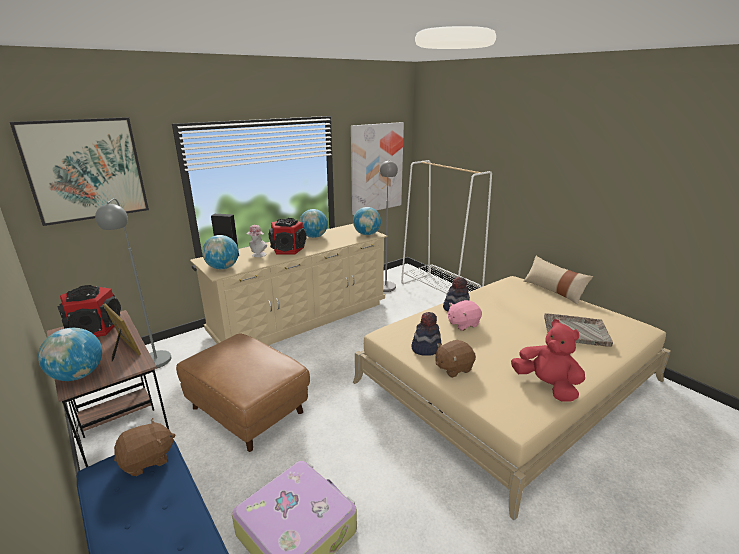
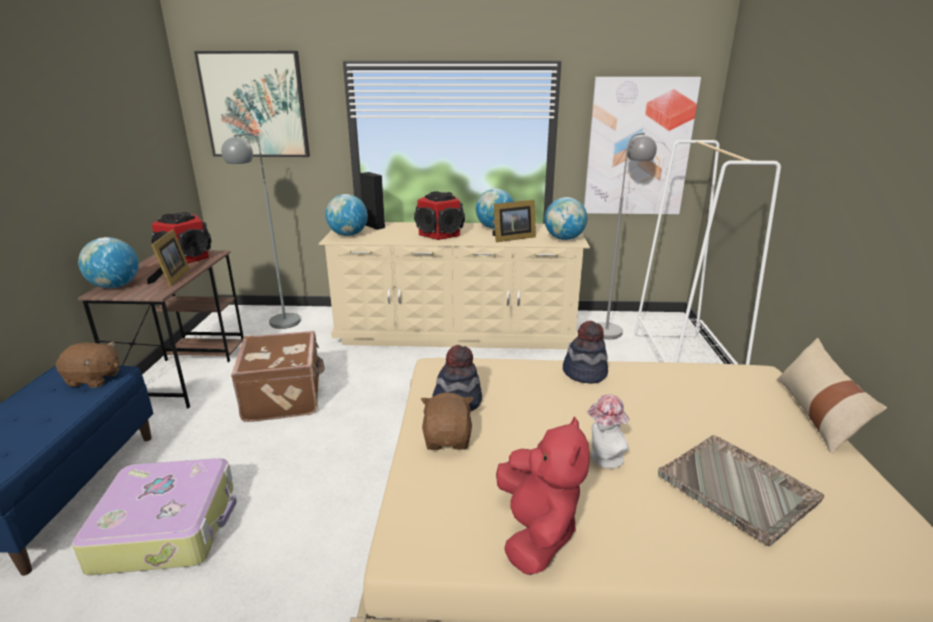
camera: 40 degrees right, 0 degrees up
(246, 410) = (285, 397): brown ottoman -> brown suitcase
(257, 255) = (401, 232): hat -> hat (603, 459)
(337, 241) = (511, 238): none -> picture frame
(453, 368) = (448, 439): brown plush toy -> brown plush toy turned 75 degrees clockwise
(462, 324) = (557, 395): pink plush toy -> none

